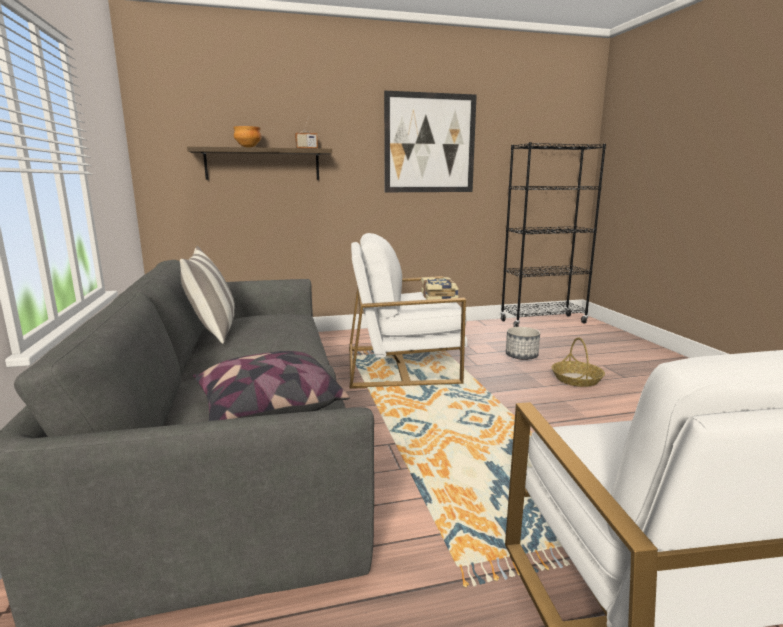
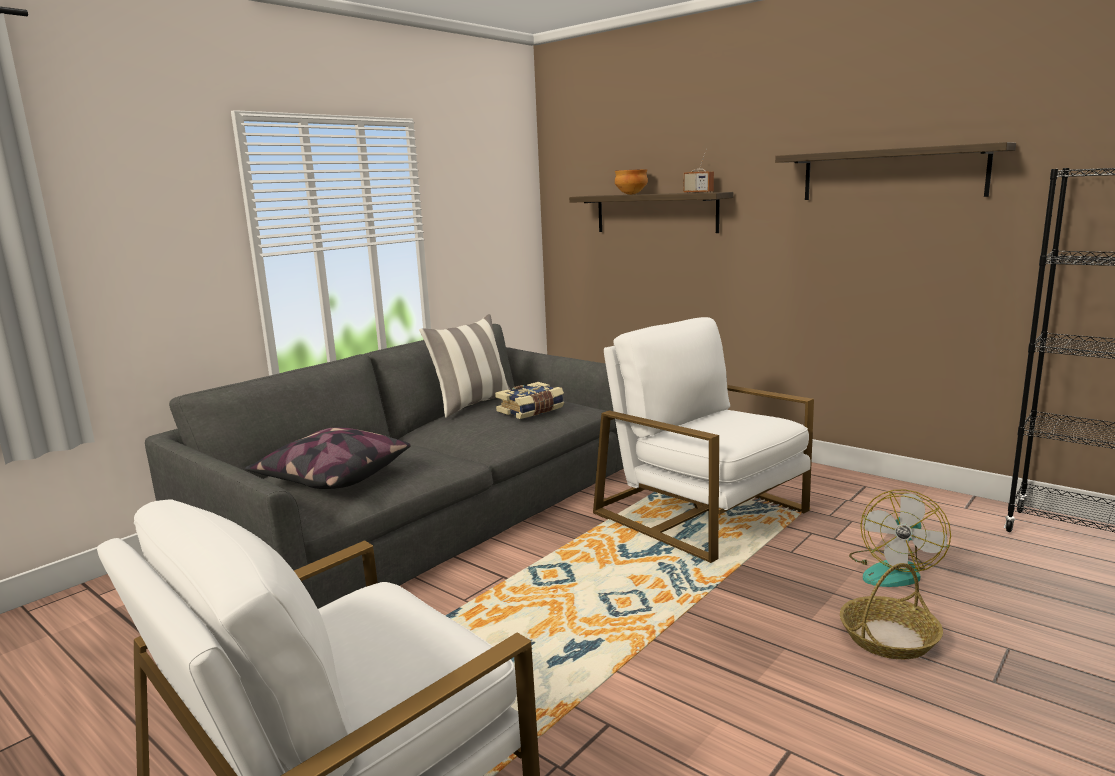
camera: 55 degrees right, 0 degrees up
(430, 143) = (892, 174): picture -> shelf
(439, 296) = (748, 428): book -> book (531, 411)
(521, 356) = (894, 570): planter -> fan

